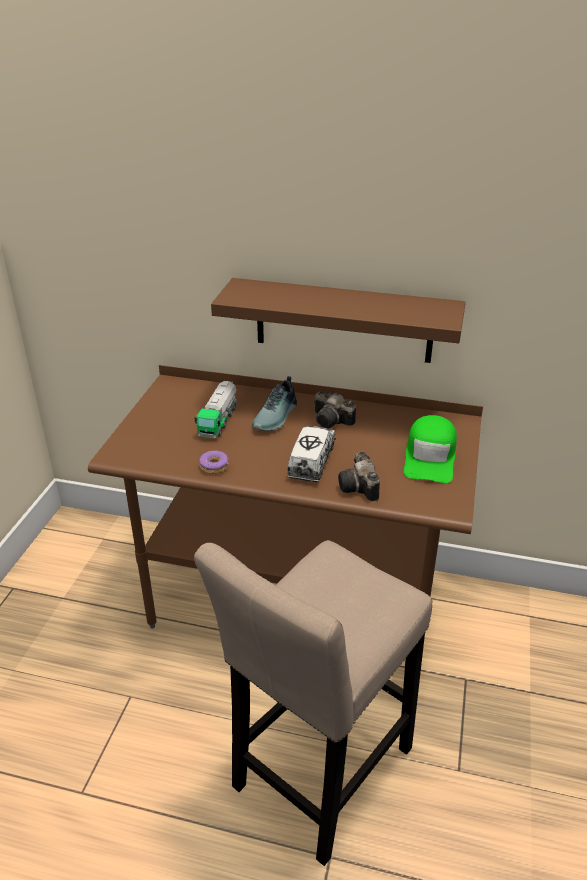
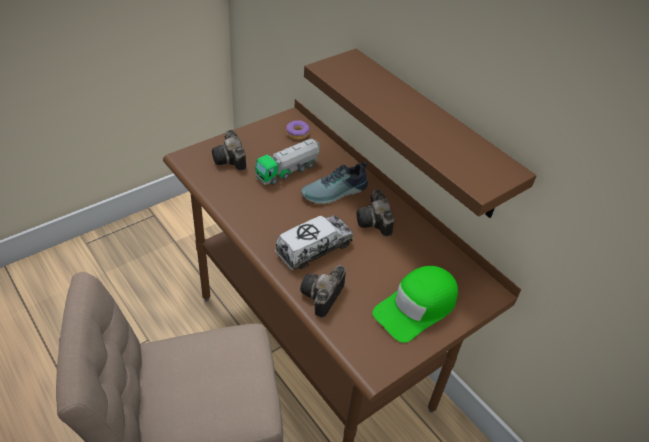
camera: 35 degrees right, 10 degrees up
(158, 437) = (231, 160): none -> camera
(214, 467) = (239, 209): donut -> donut (297, 133)

